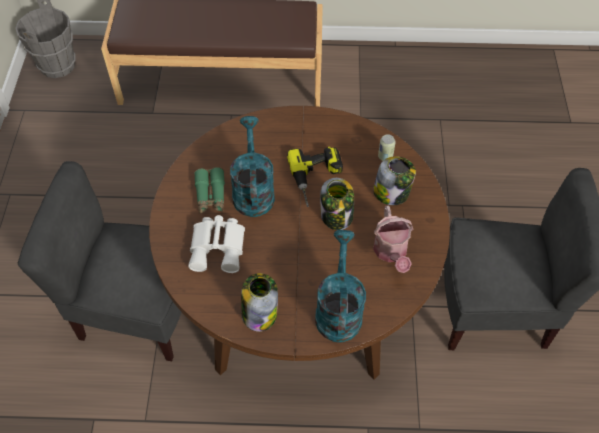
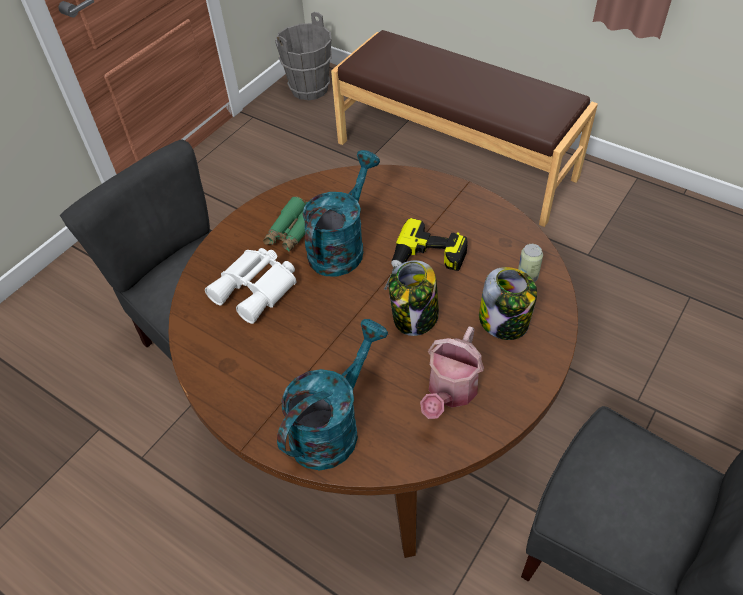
camera: 35 degrees right, 5 degrees down
(259, 313) = (241, 382): jar -> none

